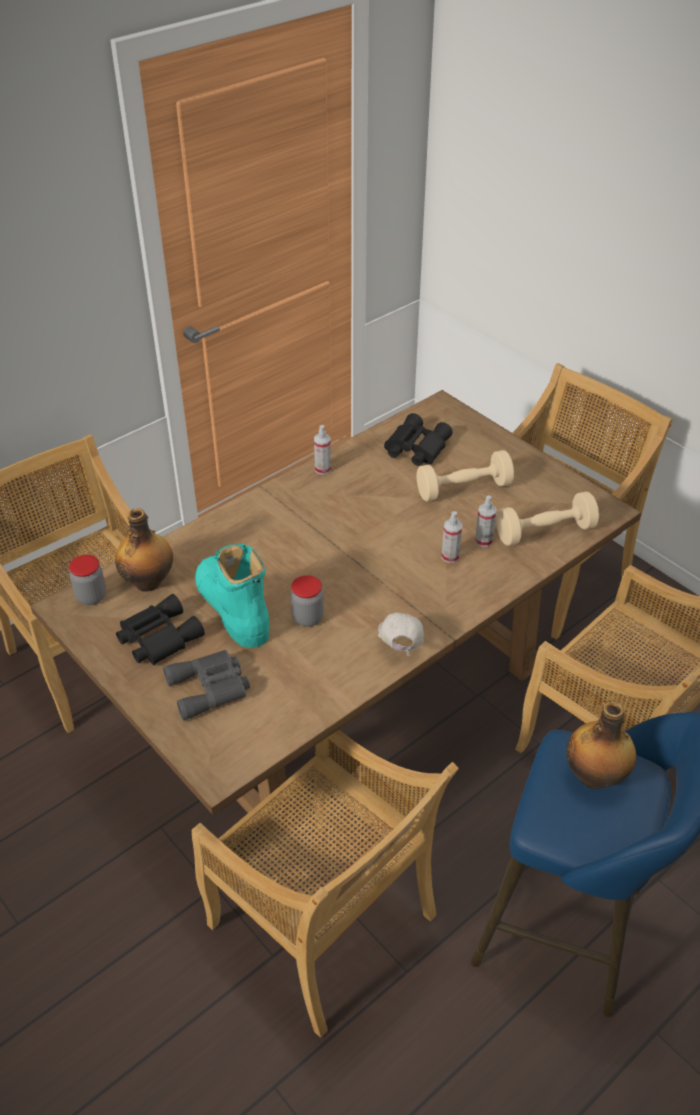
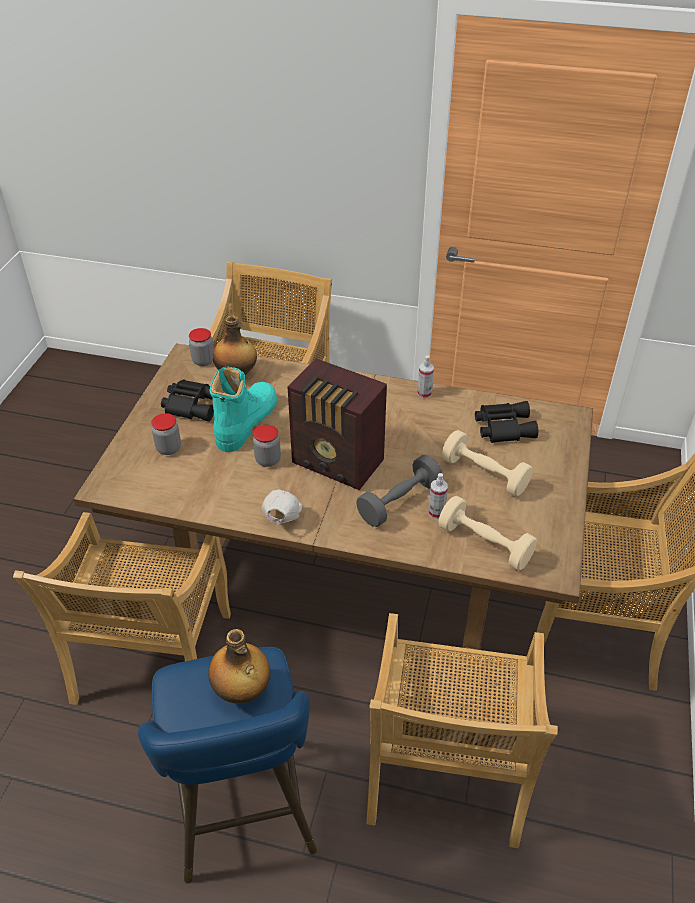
camera: 55 degrees right, 0 degrees up
(210, 688) = (168, 448): grey binoculars -> jar
(362, 571) = (338, 463): none -> radio
(399, 645) = (281, 518): white cap -> white cap turned 45 degrees counterclockwise
(450, 556) = (399, 502): spray bottle -> grey dumbbell

